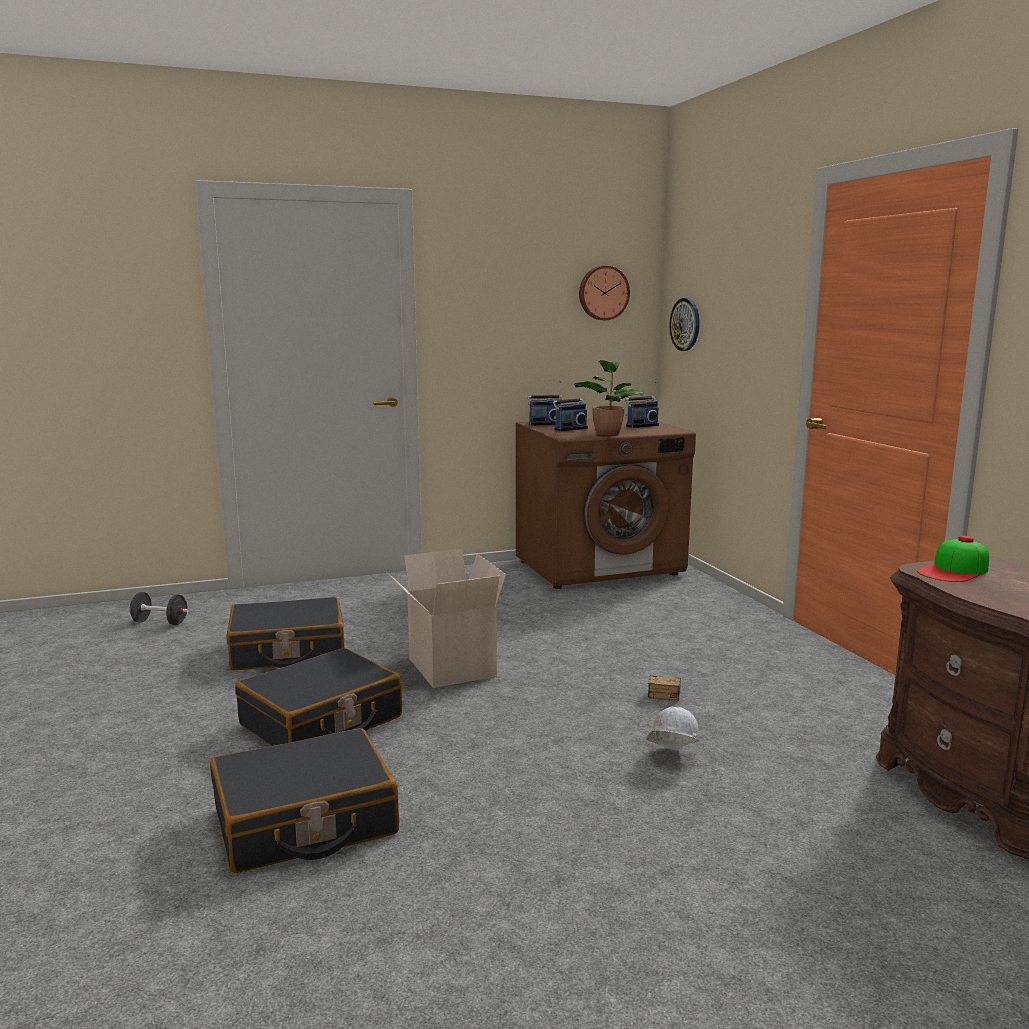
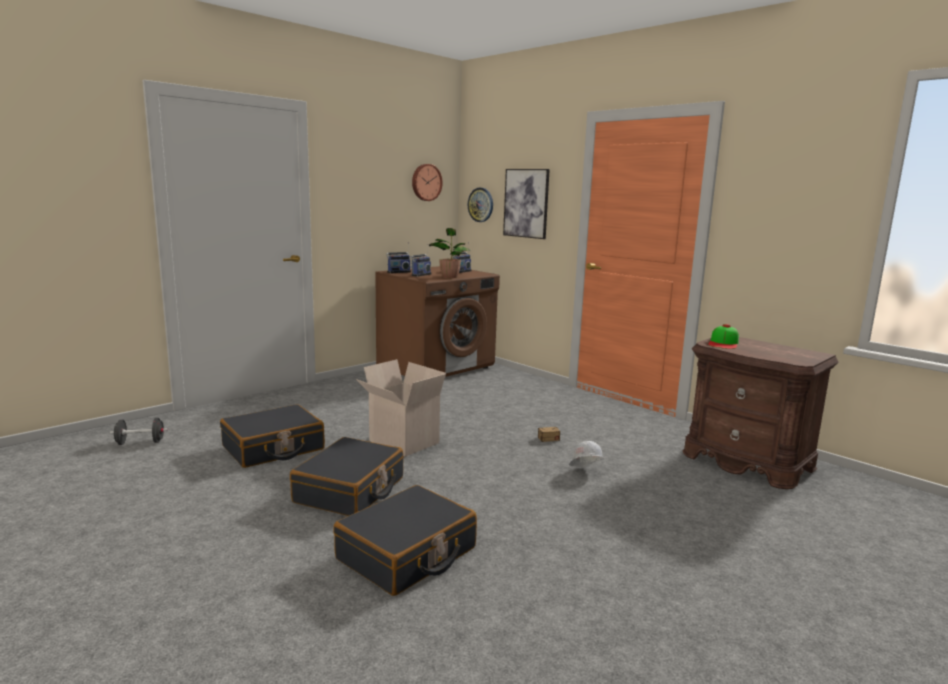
camera: 25 degrees left, 0 degrees up
(738, 321) = (526, 203): none -> picture

